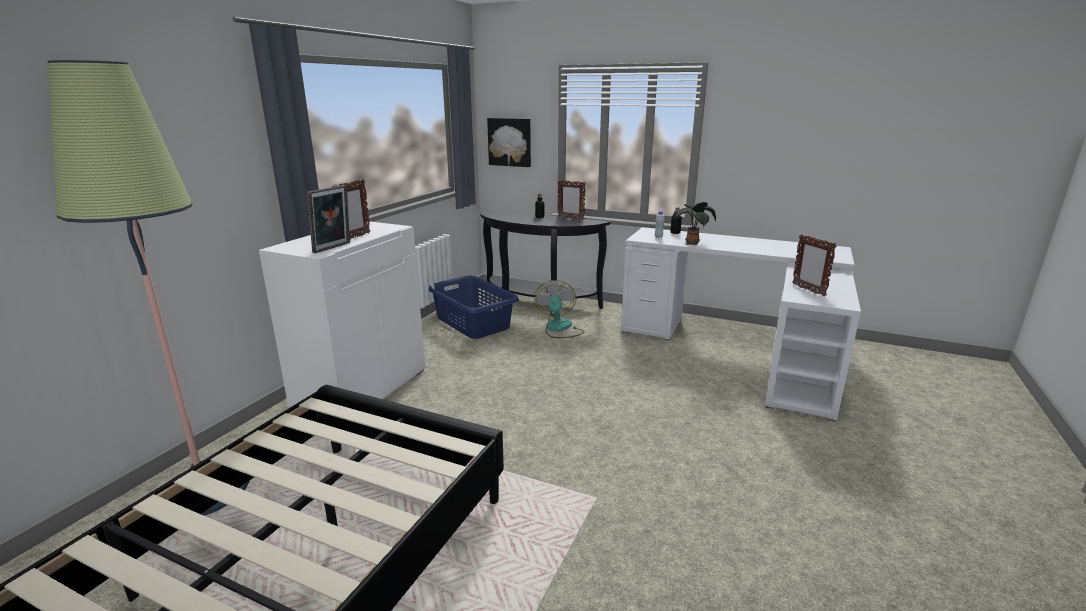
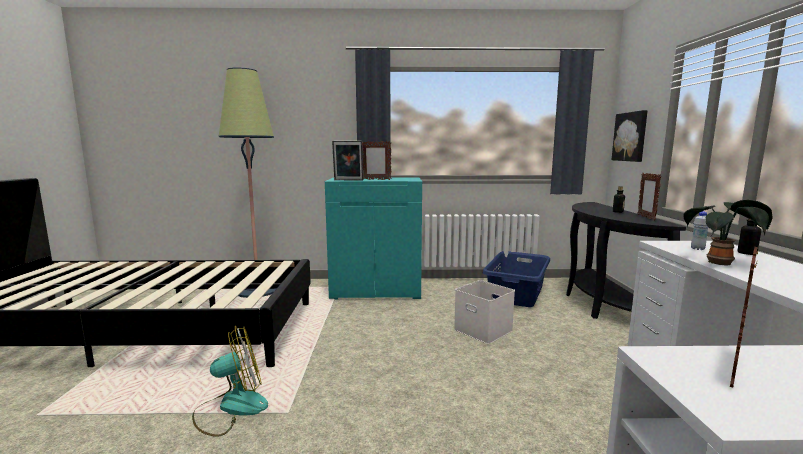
camera: 65 degrees right, 10 degrees down
(361, 390) = (376, 291): white cabinet -> turquoise cabinet
(529, 361) = (484, 330): none -> white storage box
(559, 329) = (569, 327): fan -> fan (231, 408)

